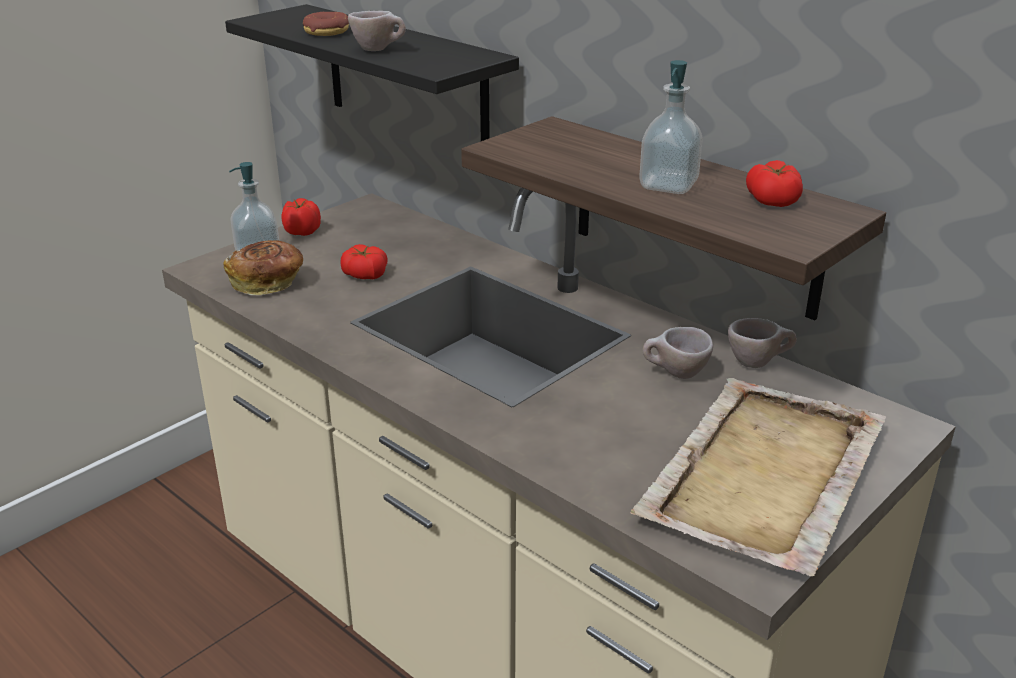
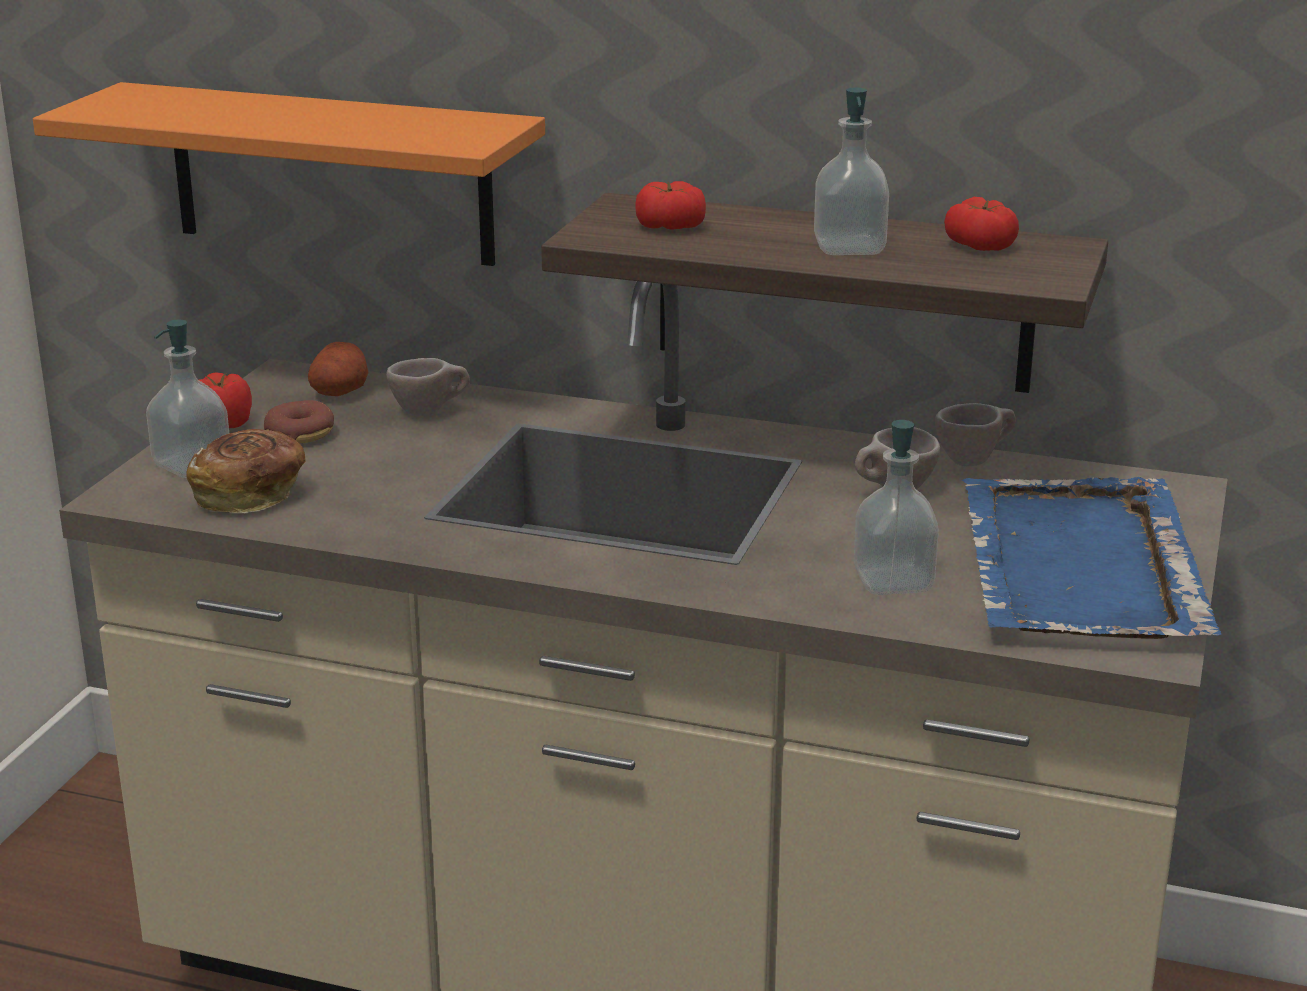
camera: 25 degrees left, 5 degrees down
(326, 32) = (225, 116): donut -> donut (300, 434)
(365, 274) = (380, 459): tomato -> tomato (670, 226)
(379, 50) = (343, 130): beige cup -> beige cup (429, 412)
(387, 223) = (339, 392): none -> potato
(406, 79) = (331, 174): black shelf -> orange shelf
(608, 450) = (893, 581): none -> soap dispenser
(762, 476) = (1079, 568): beige tray -> blue tray

